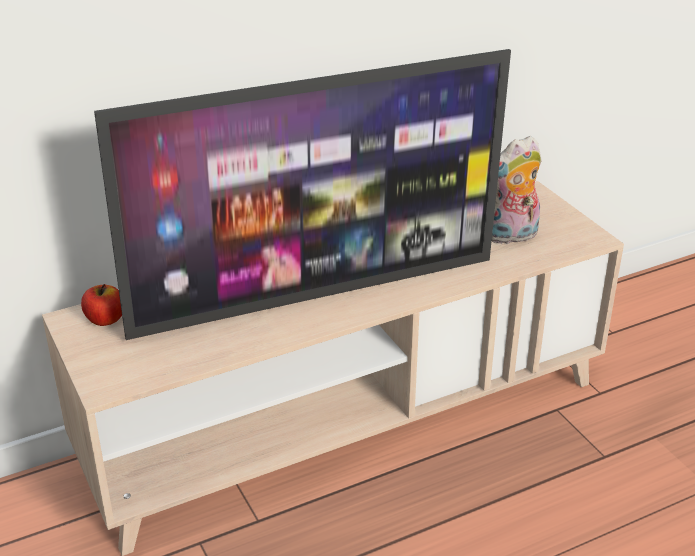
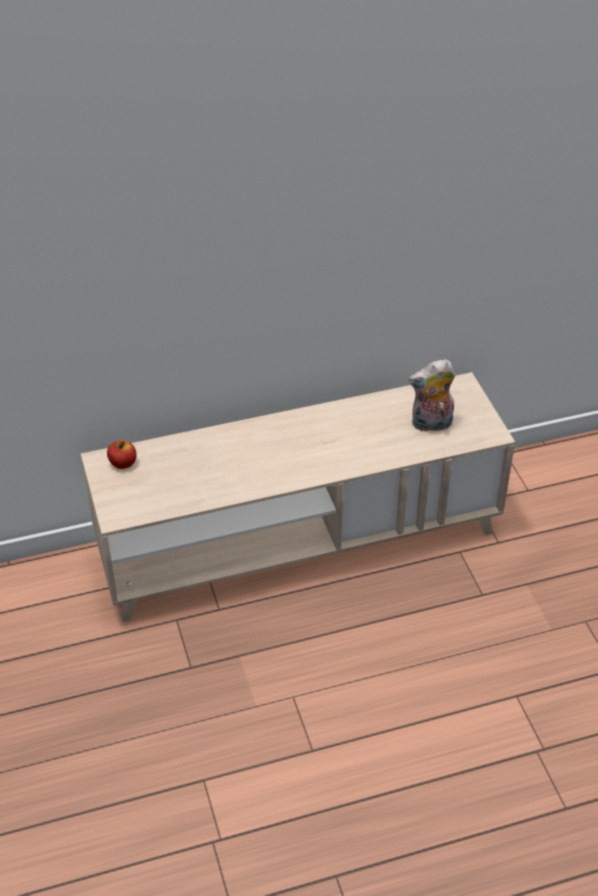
camera: 10 degrees right, 10 degrees up
(316, 294) = (272, 460): television -> none

